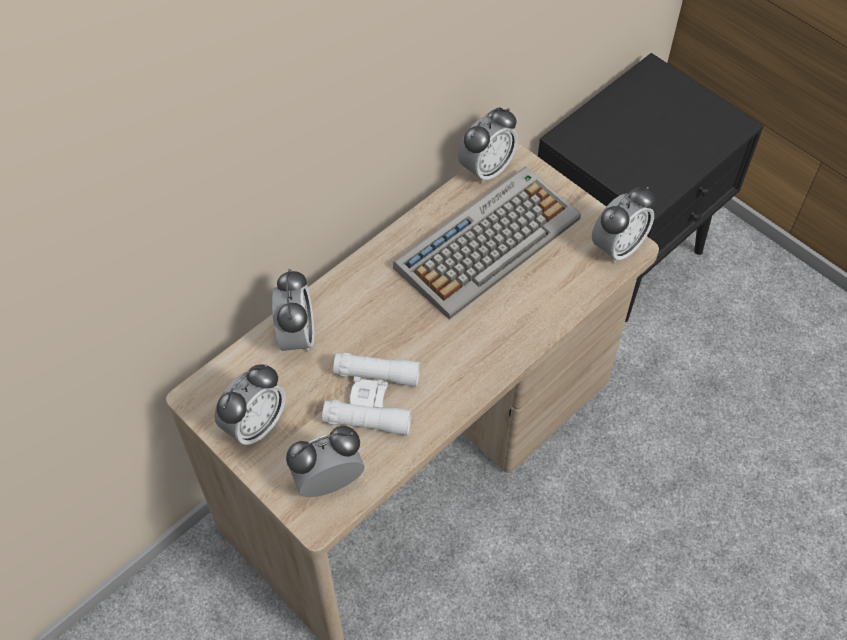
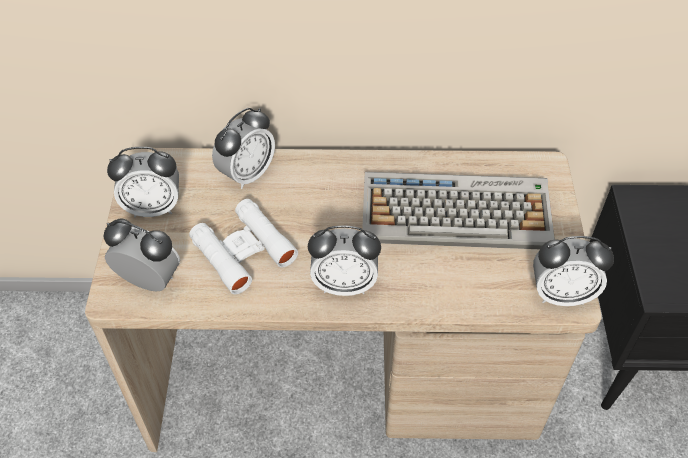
camera: 45 degrees right, 5 degrees down
(486, 169) = (517, 162): alarm clock -> alarm clock (344, 284)

